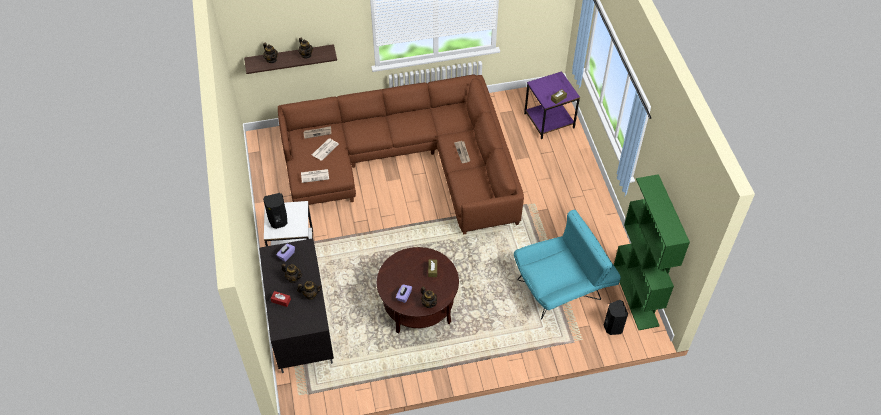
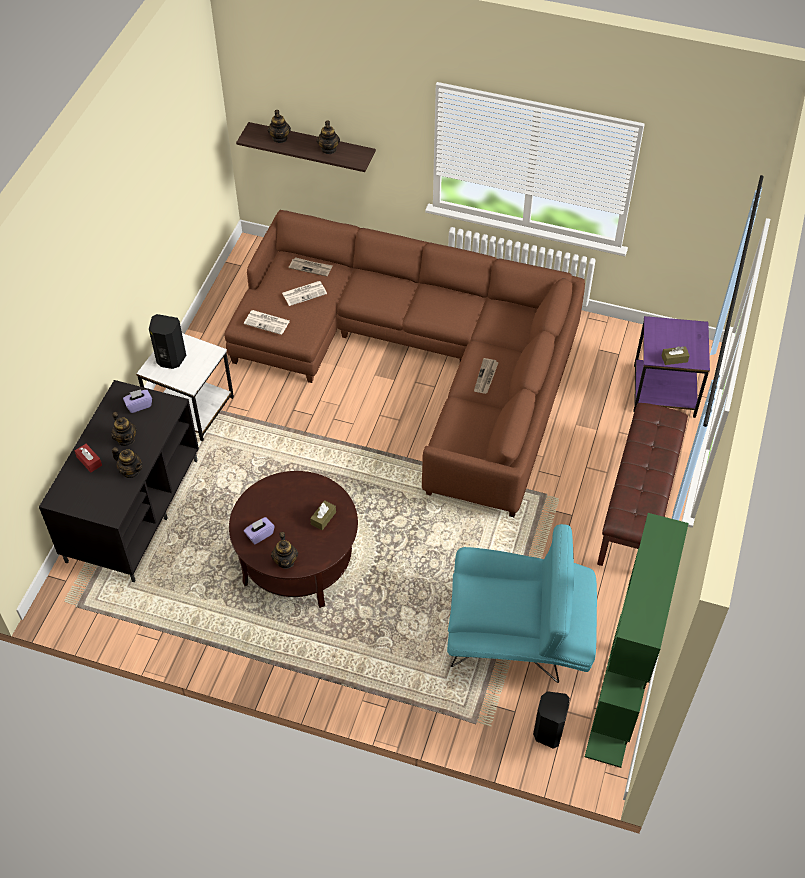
camera: 30 degrees right, 0 degrees up
(577, 188) = (639, 506): none -> brown bench

